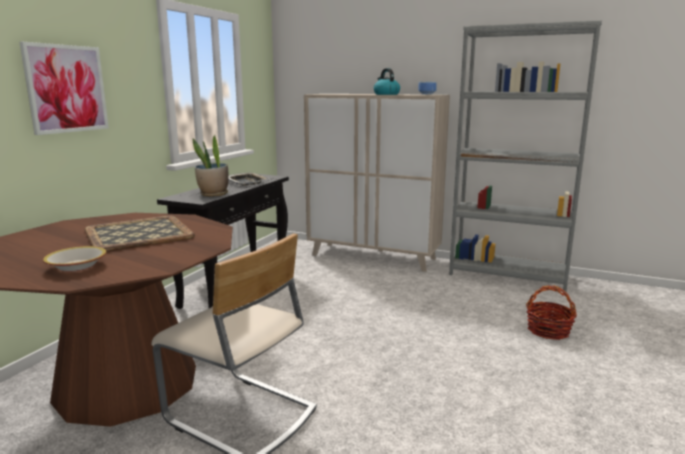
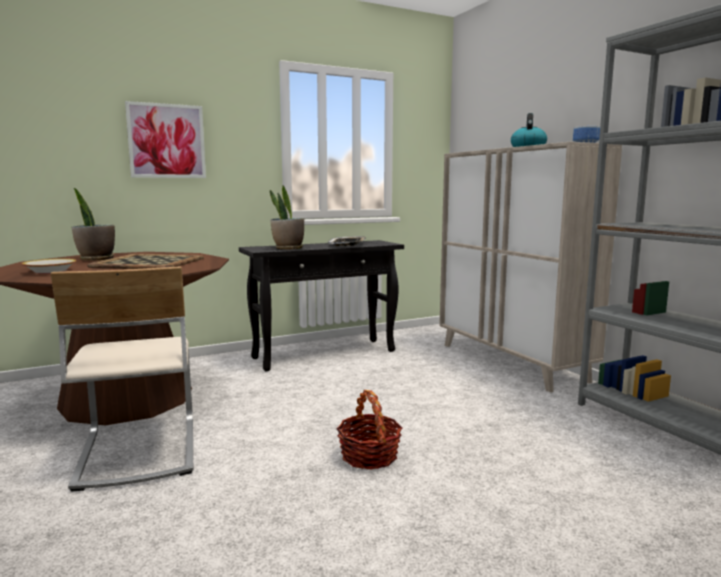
camera: 40 degrees right, 5 degrees down
(52, 241) = (96, 259): none -> potted plant
(548, 331) = (609, 517): basket -> basket (369, 456)

